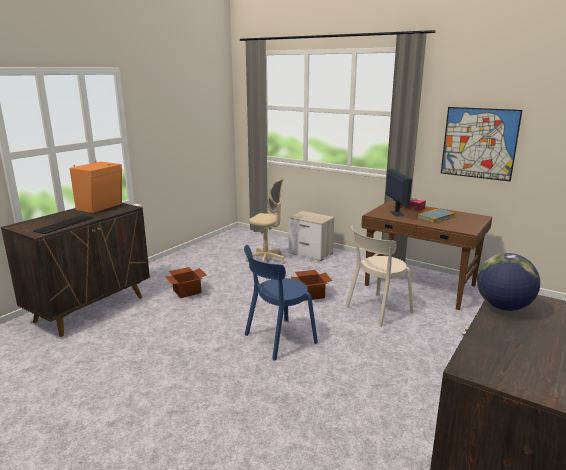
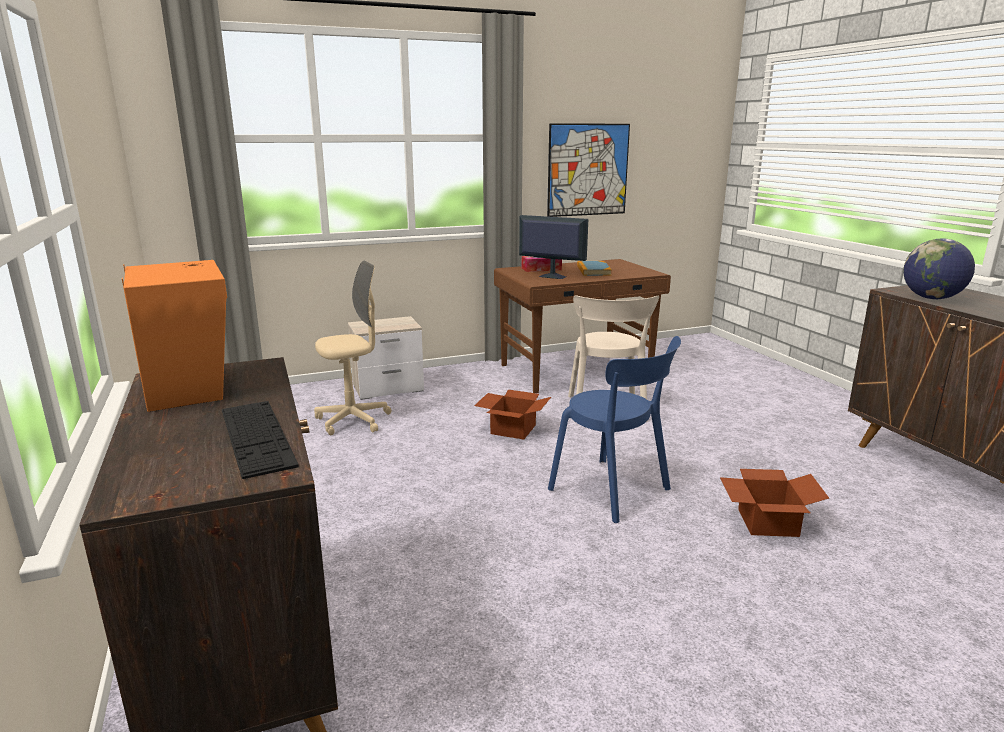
camera: 55 degrees left, 0 degrees up
(187, 291) = (351, 517): cardboard box -> cardboard box (765, 522)
(277, 340) = (613, 491): blue chair -> blue chair turned 45 degrees counterclockwise

